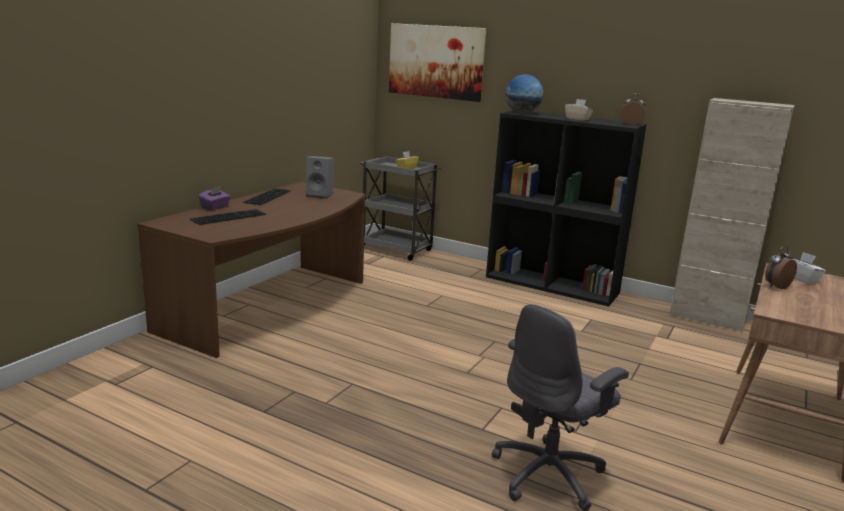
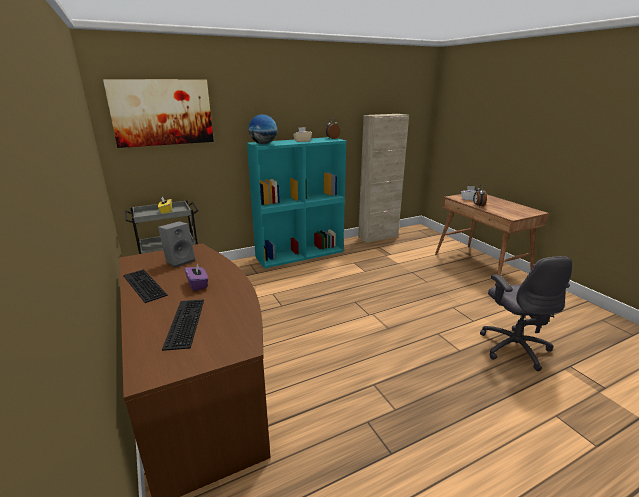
camera: 55 degrees left, 5 degrees up
(215, 207) = (138, 323): purple tissue box -> purple tissue box (198, 284)
(552, 285) = (300, 254): black bookcase -> turquoise bookcase

